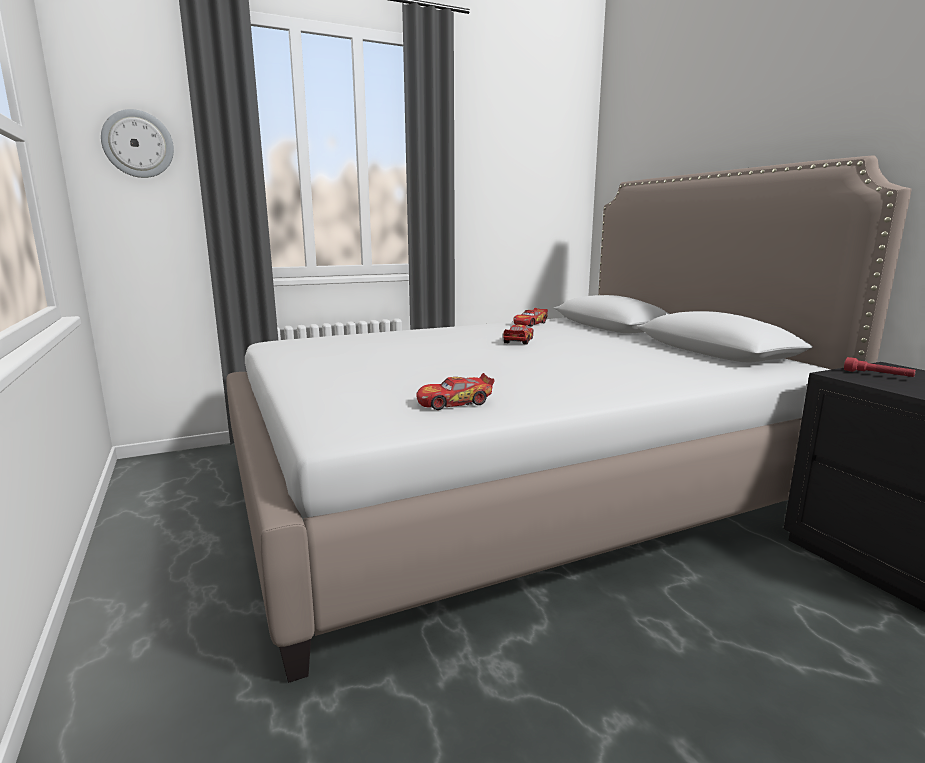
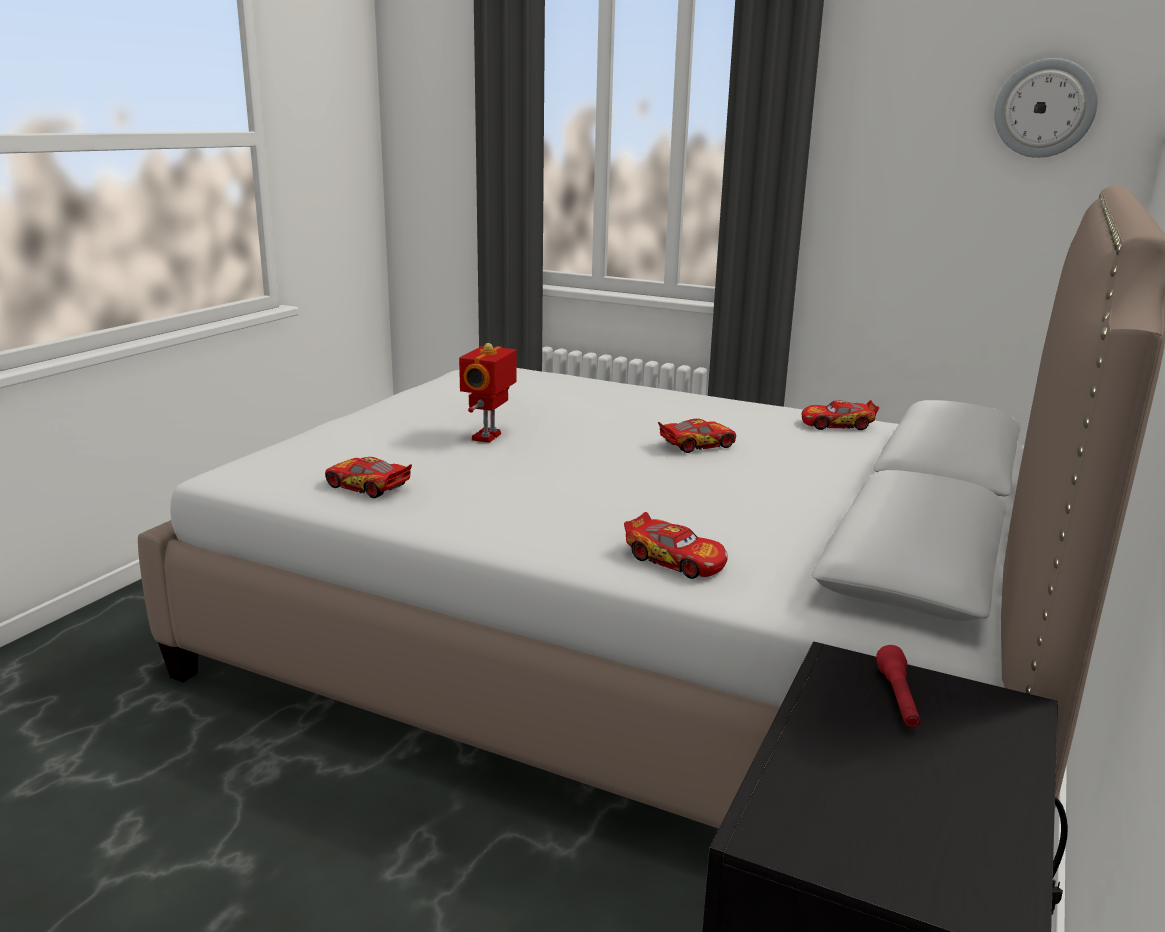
camera: 50 degrees right, 5 degrees up
(138, 144) = (439, 119): wall clock -> wall clock (1044, 108)
(416, 365) = (488, 437): none -> toy robot
(675, 375) = (675, 560): none -> toy car

